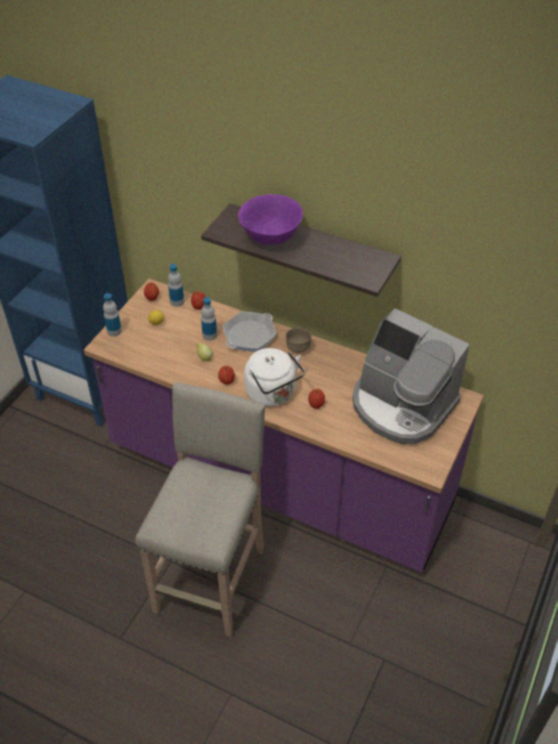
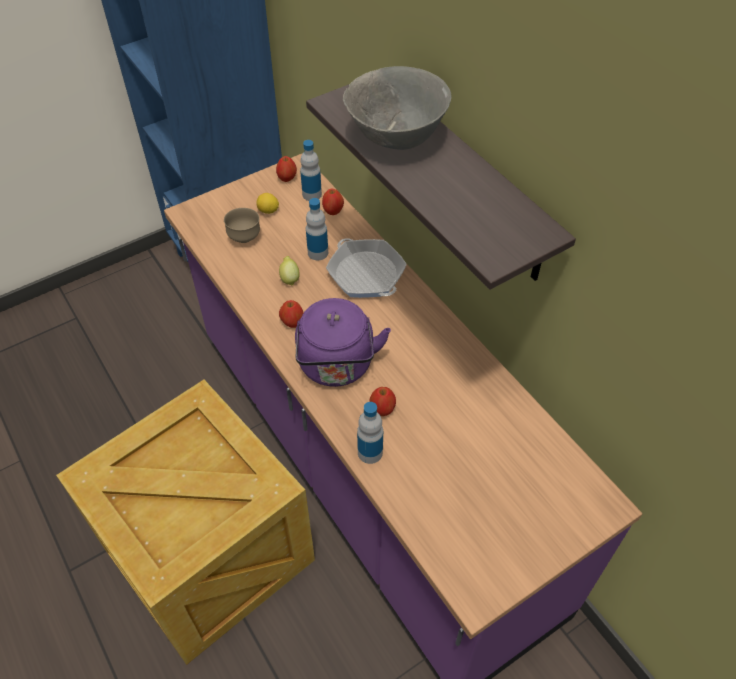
camera: 30 degrees right, 5 degrees up
(114, 331) = (213, 201): bottle -> bottle (370, 452)
(212, 577) = (212, 553): beige stool -> crate
(249, 335) = (366, 274): frying pan -> frying pan turned 75 degrees clockwise
(271, 238) = (396, 139): purple bowl -> grey bowl
(273, 394) = (337, 366): white kettle -> purple kettle
(298, 349) = (415, 319): brown bowl -> brown bowl (244, 237)
(401, 406) = (502, 469): coffee machine -> none

